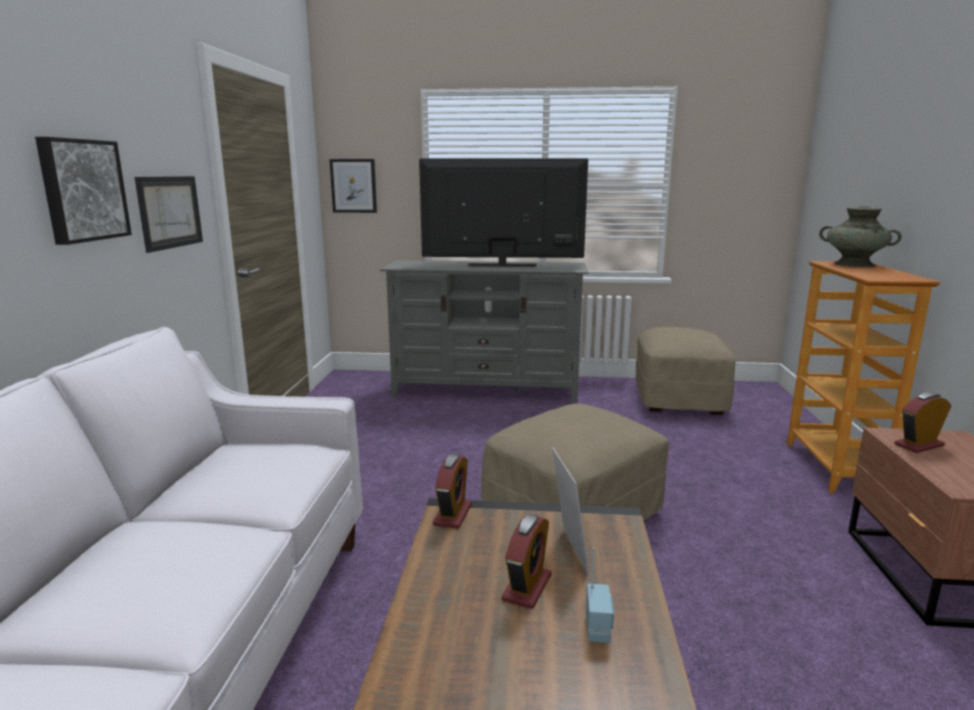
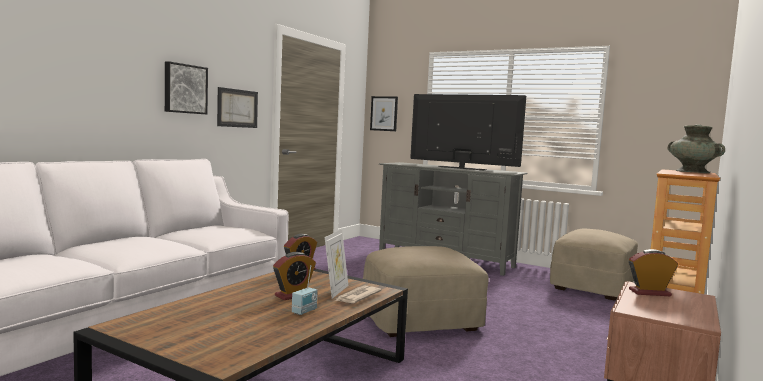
camera: 25 degrees right, 10 degrees down
(613, 556) = (357, 297): none -> newspaper

